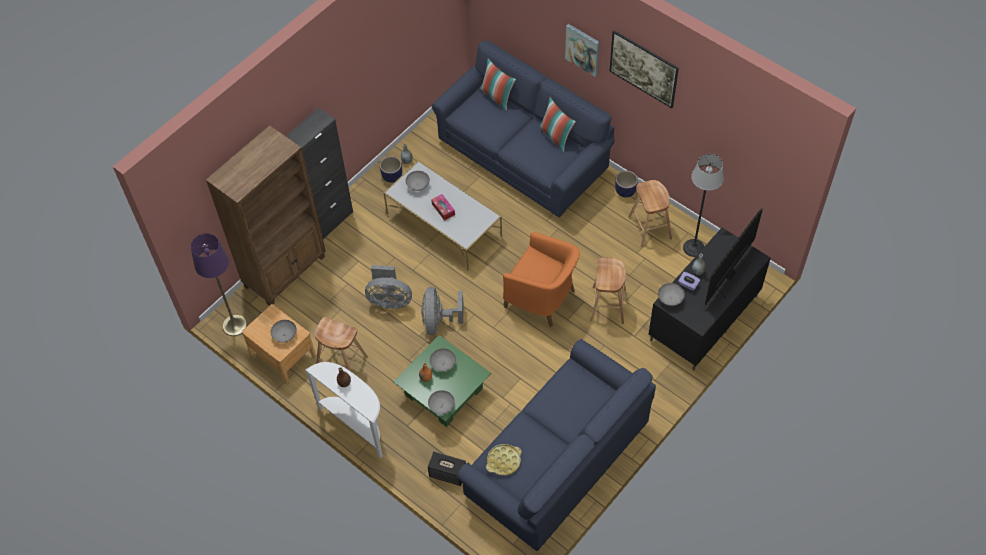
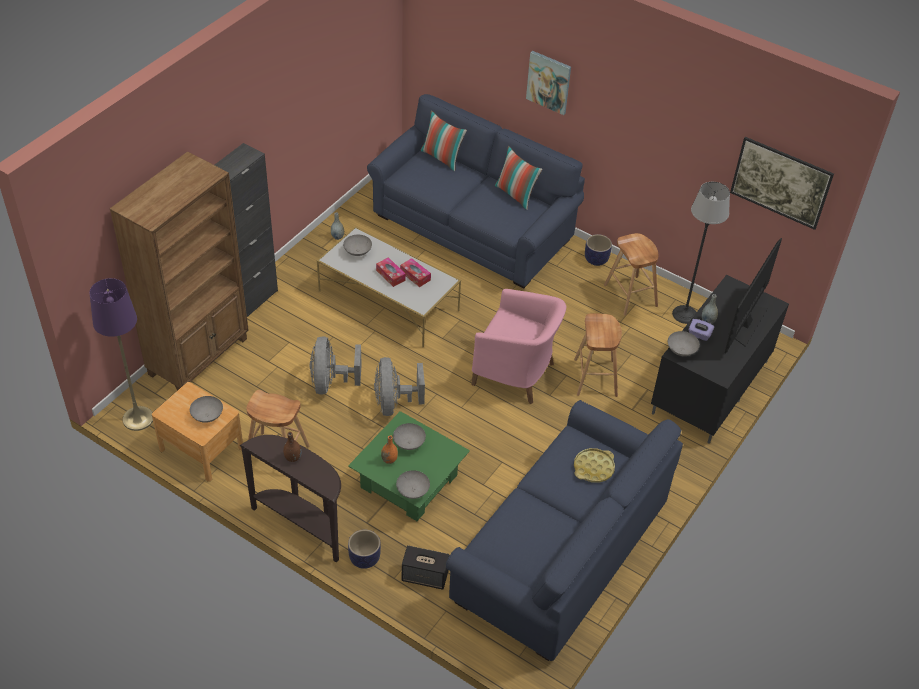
camera: 10 degrees left, 10 degrees down
(356, 425) = (302, 525): white console table -> brown console table
(389, 300) = (331, 382): grey fan -> grey fan turned 90 degrees clockwise
(392, 176) = (321, 253): planter -> planter (364, 558)
(463, 210) = (415, 276): none -> tissue box
(504, 461) = (503, 545): yellow tray -> yellow tray (593, 468)
(542, 298) = (515, 374): orange armchair -> pink armchair
(642, 78) = (624, 105): picture -> picture (776, 196)

